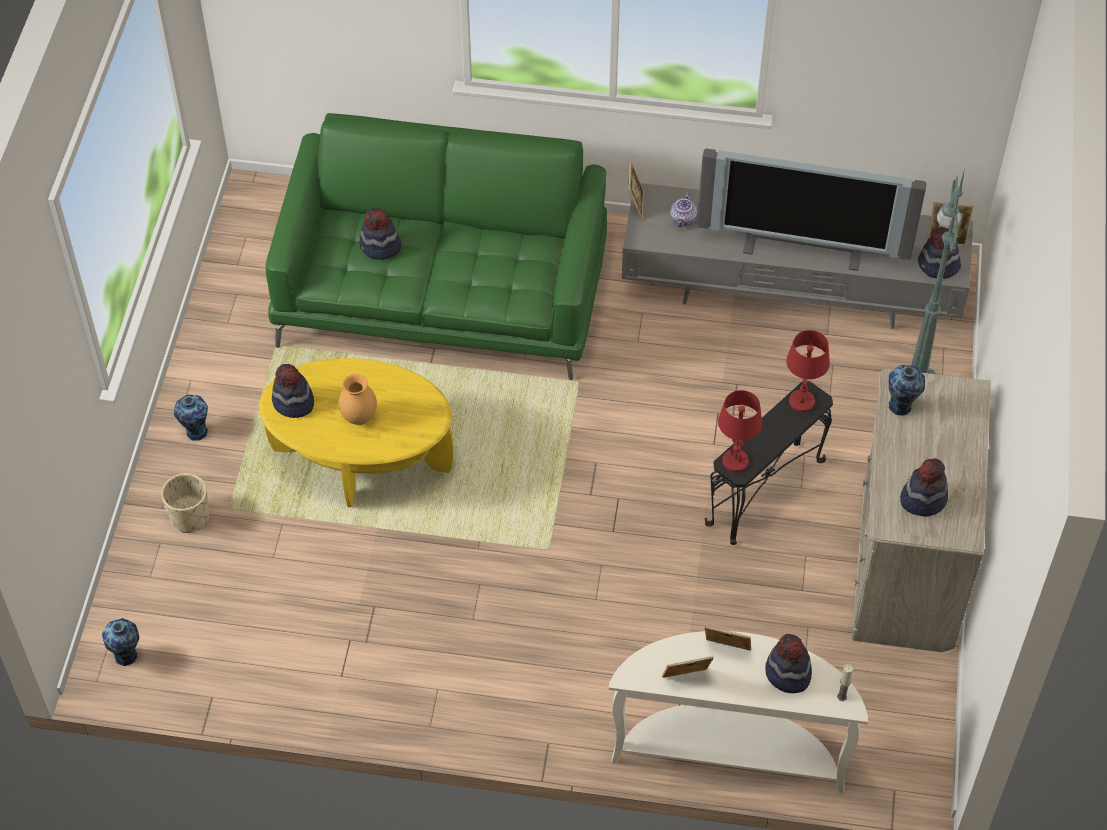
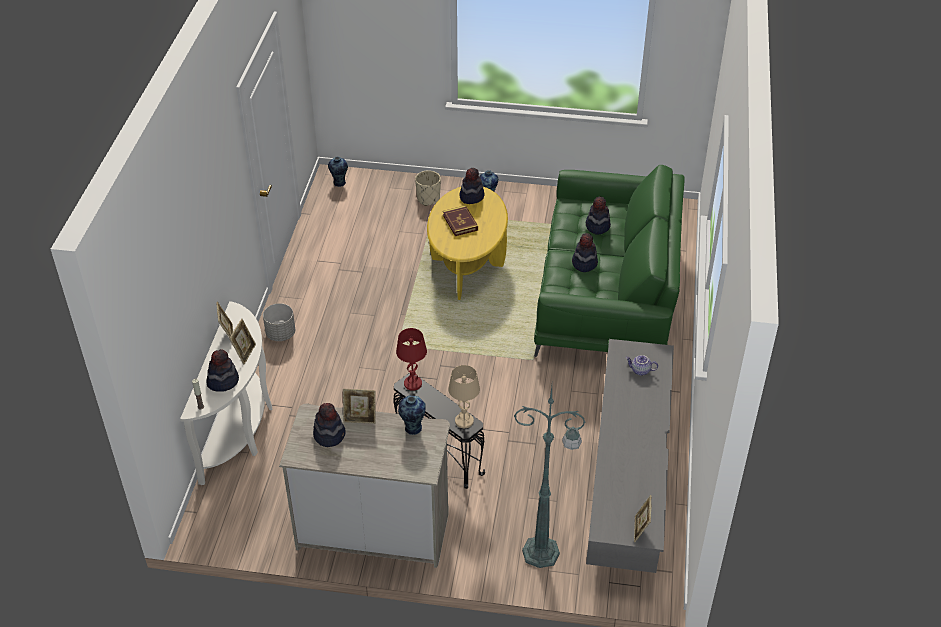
camera: 90 degrees right, 10 degrees down
(360, 417) = (460, 223): brown vase -> book
(521, 715) = (280, 334): none -> grey planter
(635, 204) = (651, 345): picture frame -> picture frame (360, 418)
(802, 402) = (464, 421): red table lamp -> beige table lamp
(804, 245) = (623, 438): television -> none
(938, 266) = (610, 521): hat -> hat (584, 263)

